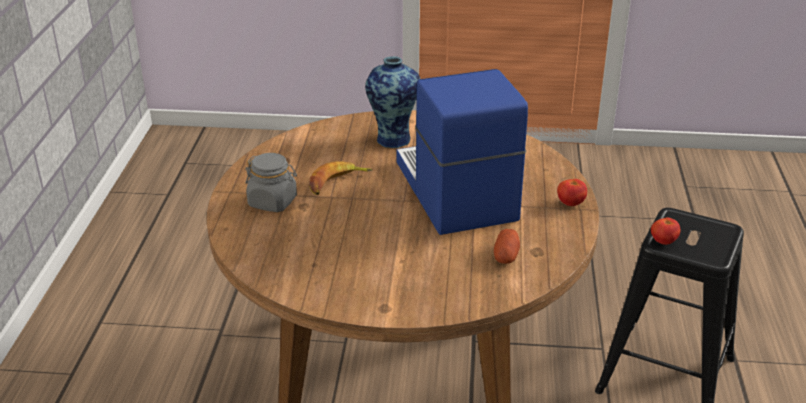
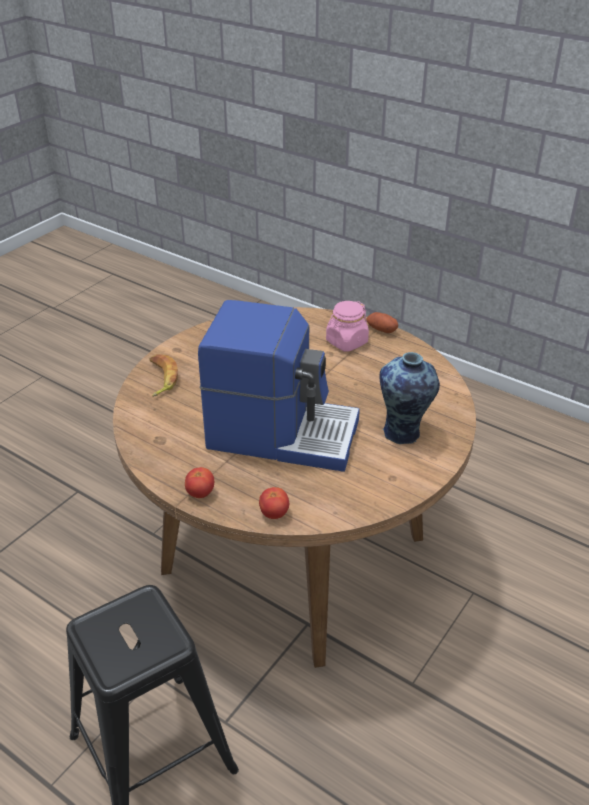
camera: 120 degrees right, 5 degrees up
(273, 202) = (346, 342): grey jar -> pink jar
(337, 182) = (349, 378): banana -> banana (160, 378)
(506, 256) = (171, 422): potato -> potato (381, 329)
(663, 242) = (143, 601): tomato -> tomato (274, 513)

